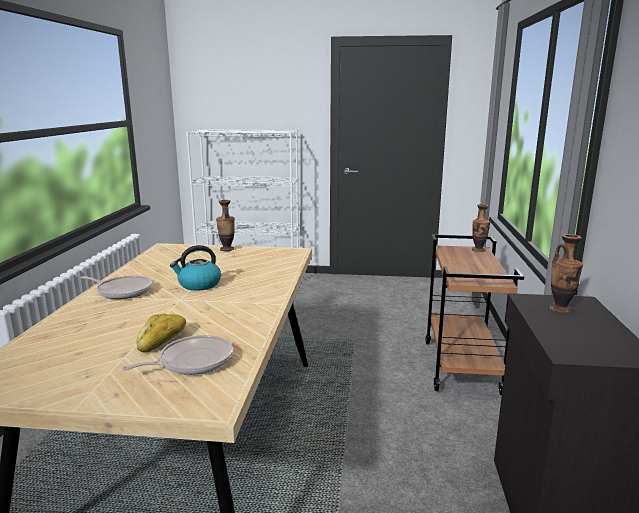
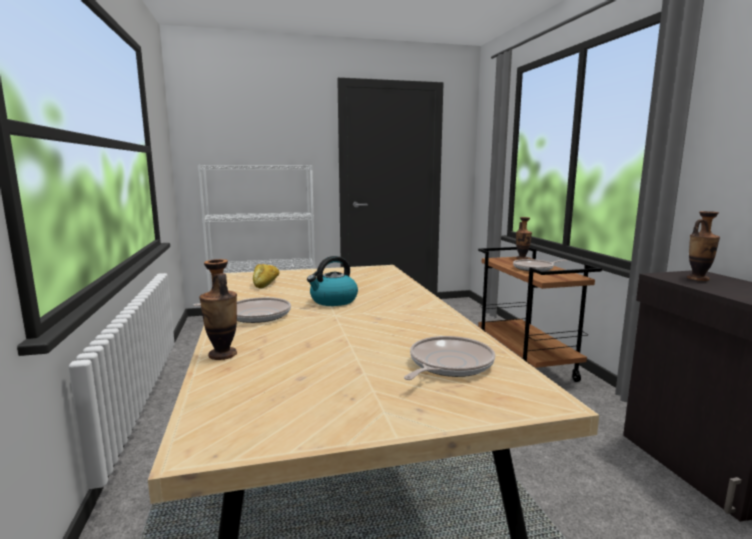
camera: 20 degrees left, 5 degrees down
(163, 340) = (382, 351): bread -> bread (266, 283)
(227, 249) = (311, 272): vase -> vase (222, 355)
(471, 265) = (535, 268): none -> frying pan

